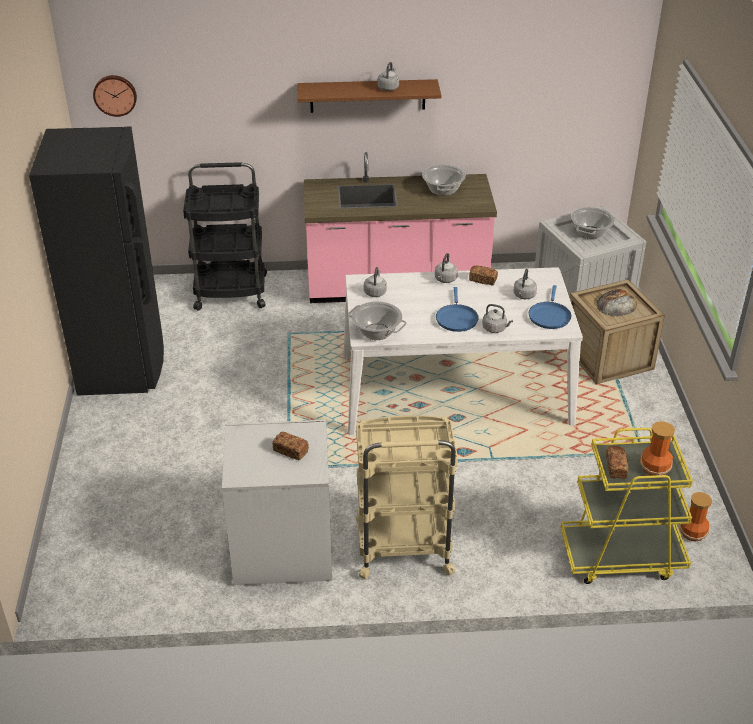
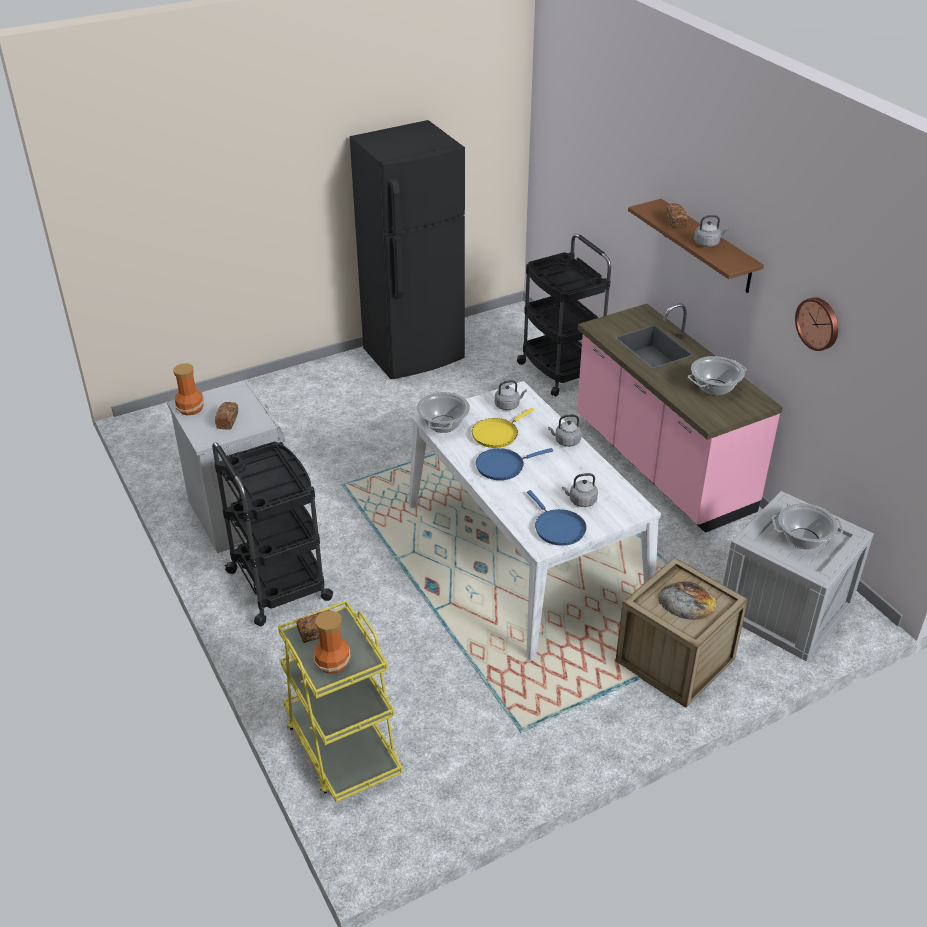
camera: 65 degrees right, 0 degrees up
(115, 95) = (553, 136): wall clock -> wall clock (818, 323)
(404, 546) = (280, 585): beige cart -> black cart
(411, 309) = (497, 434): none -> yellow frying pan
(483, 280) = (587, 466): bread -> bread (675, 222)
(495, 329) = (505, 496): grey kettle -> none
(549, 316) = (557, 528): blue frying pan -> blue frying pan turned 105 degrees counterclockwise
(692, 532) = (411, 803): vase -> vase (191, 408)

